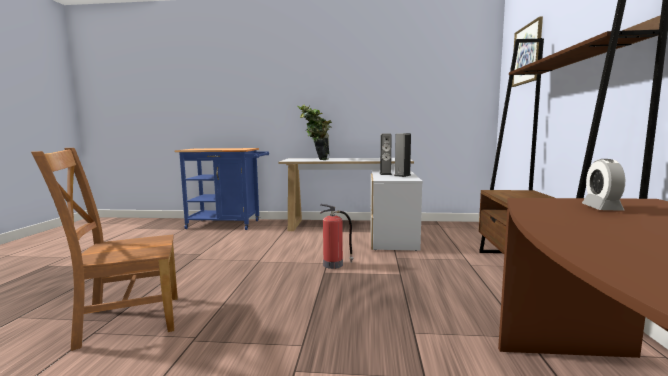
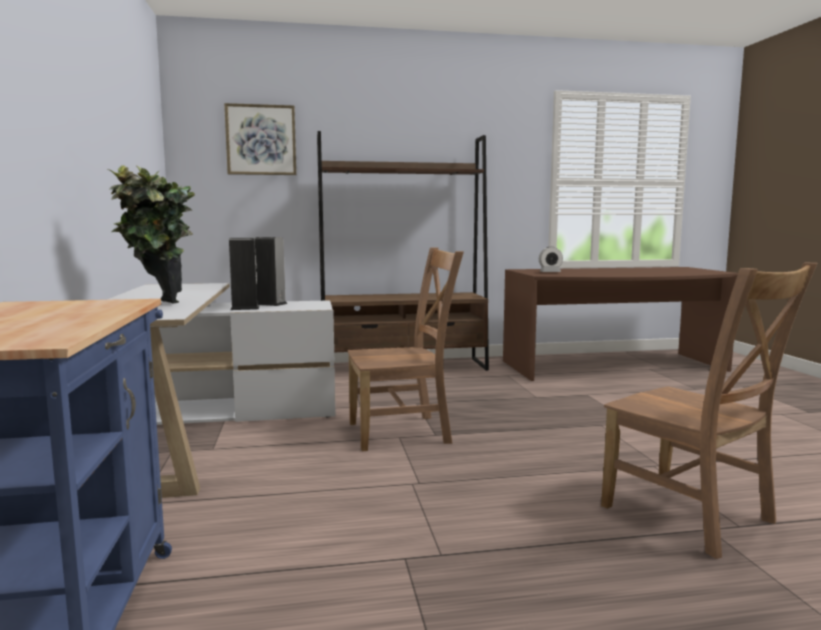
camera: 105 degrees left, 0 degrees up
(334, 265) = (403, 432): fire extinguisher -> brown chair

